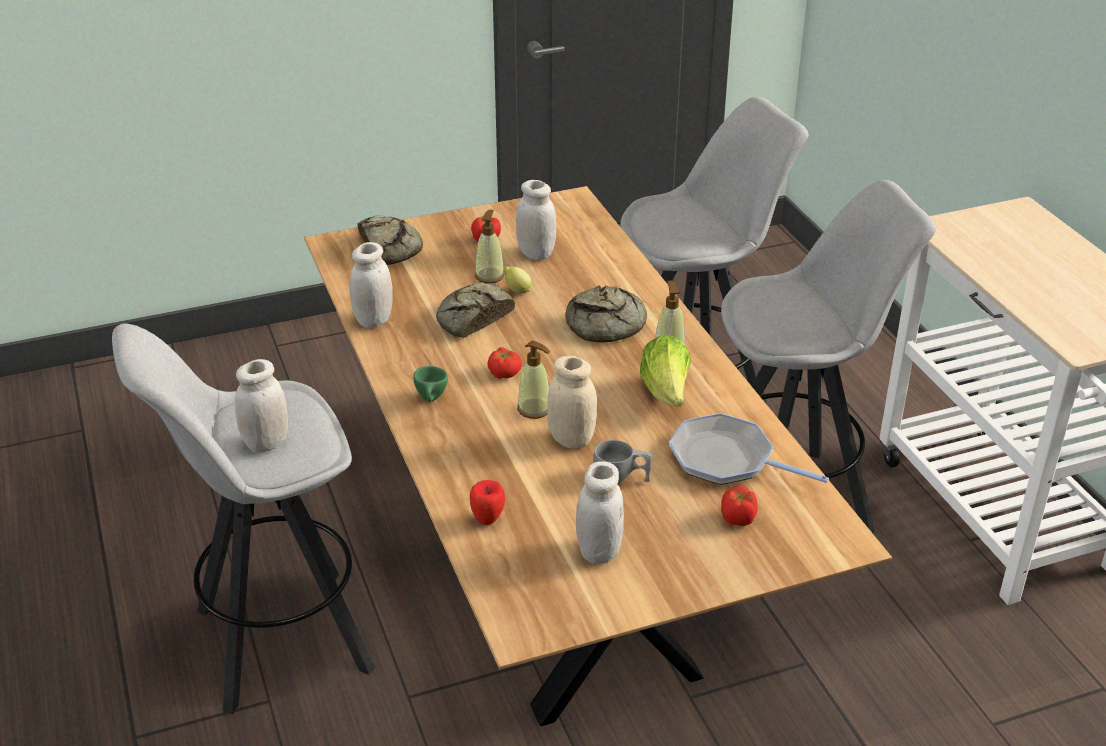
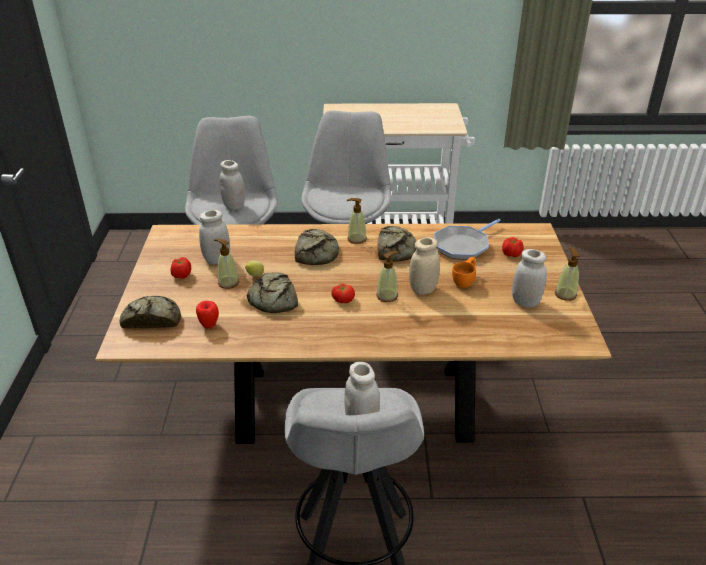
camera: 70 degrees left, 0 degrees up
(374, 320) = (244, 342): white jar -> white jar (234, 206)
(431, 400) = (355, 334): green cup -> none
(488, 520) = (486, 335): apple -> apple (209, 325)
(621, 478) = (465, 281): grey cup -> orange cup
(649, 597) = (565, 294): none -> soap dispenser
(666, 393) = (396, 249): lettuce -> bread

